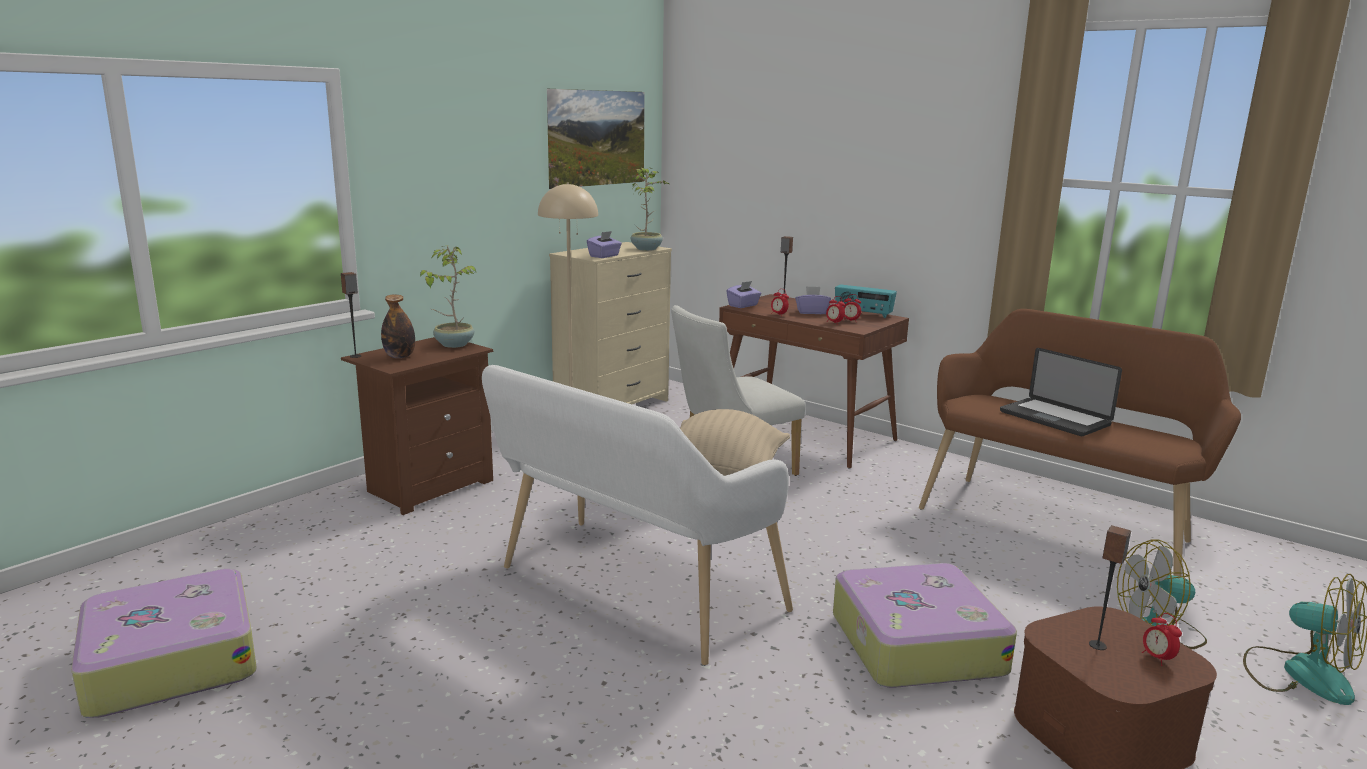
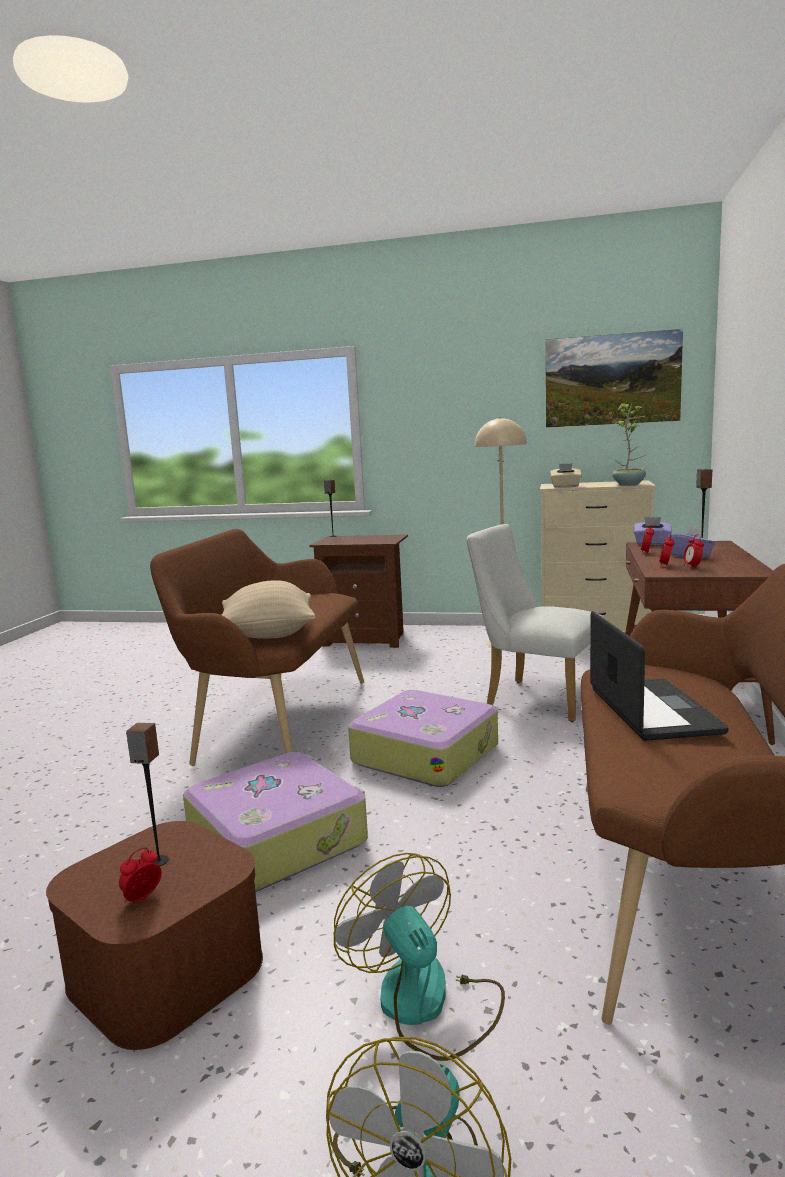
camera: 65 degrees right, 5 degrees down
(170, 660) = (133, 660): suitcase -> suitcase (425, 753)
(399, 356) = (345, 539): bottle -> none
(453, 344) = (389, 539): potted plant -> none
(604, 256) = (565, 486): purple tissue box -> beige tissue box
(629, 592) = (276, 720): white bench -> brown bench
(863, 314) = (740, 565): radio -> none
(1054, 418) = (653, 711): laptop -> laptop turned 150 degrees clockwise

